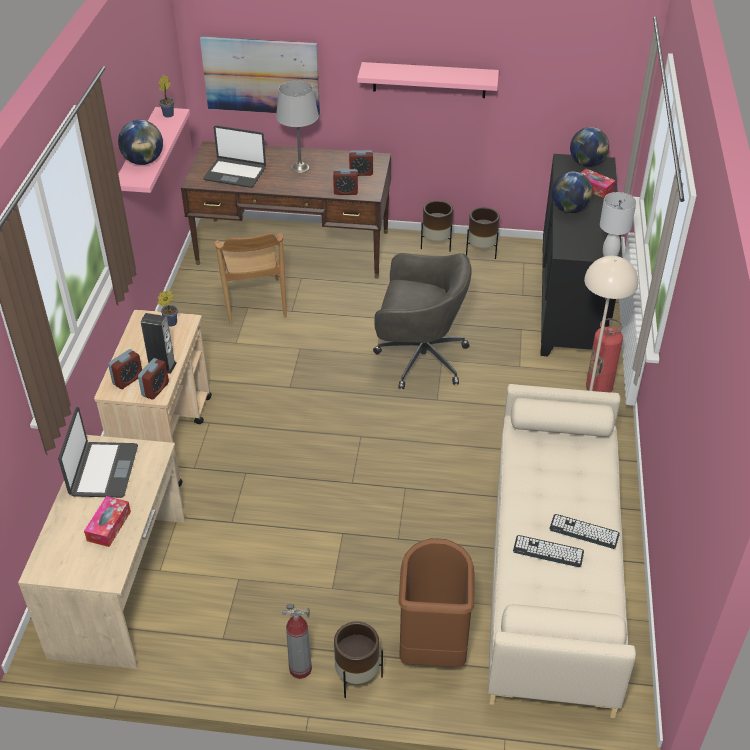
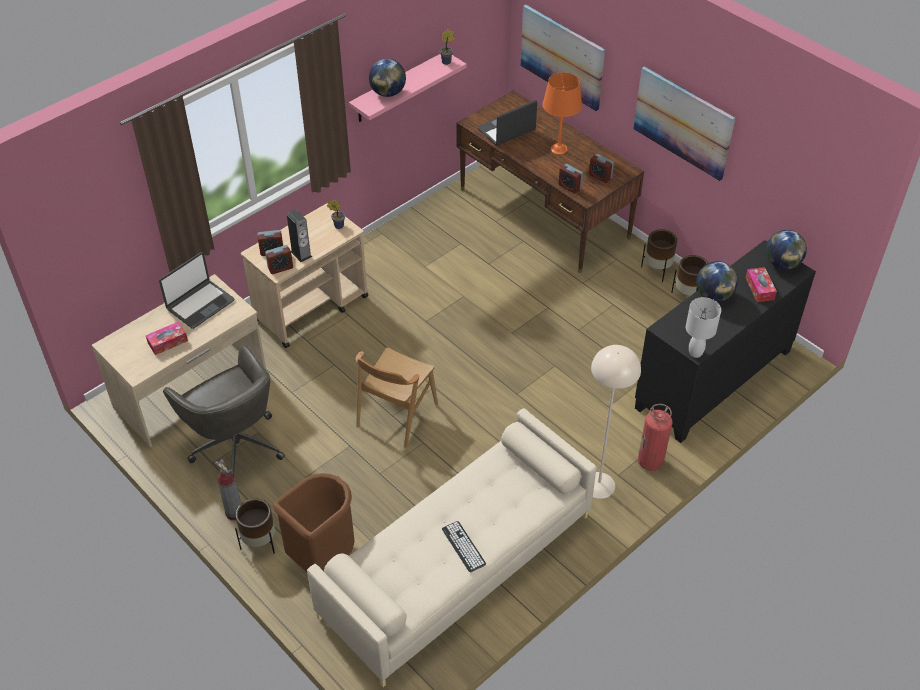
camera: 40 degrees right, 5 degrees up
(235, 173) = (506, 130): laptop -> laptop turned 90 degrees clockwise
(254, 302) = (469, 241): brown chair -> brown chair (396, 415)
(300, 168) = (559, 149): grey table lamp -> orange table lamp
(419, 358) = (539, 355): grey office chair -> grey office chair (236, 444)
(429, 80) = (683, 122): pink shelf -> picture
(548, 551) = (423, 542): keyboard -> none

